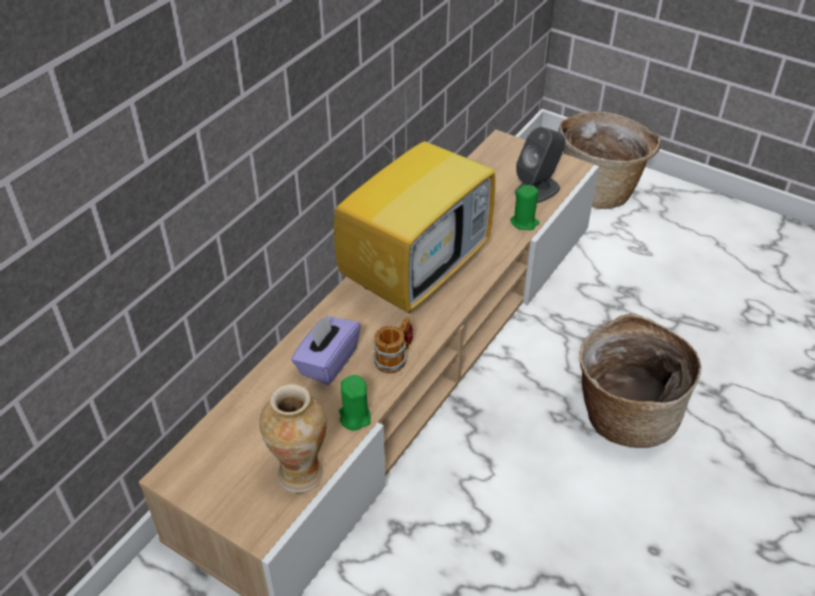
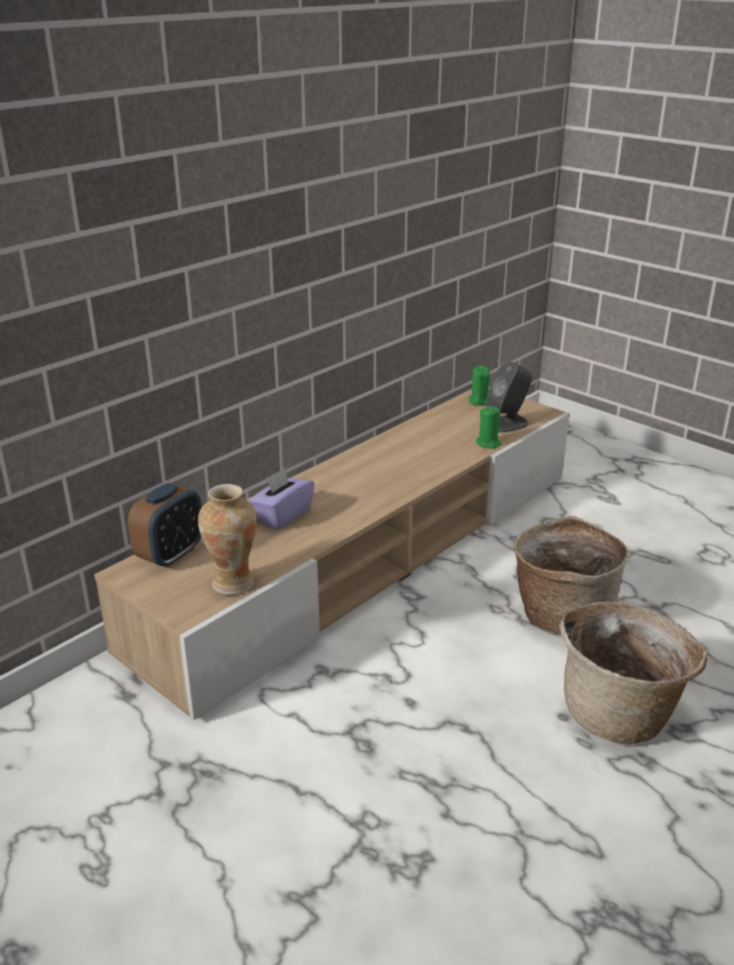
camera: 10 degrees right, 15 degrees down
(218, 439) = (171, 554): none -> alarm clock
(354, 417) = (293, 552): green candle -> green candle (478, 401)
(395, 358) = (342, 518): mug -> none
(415, 270) = (380, 465): television -> none
(599, 190) = (581, 454): basket -> basket (620, 711)

